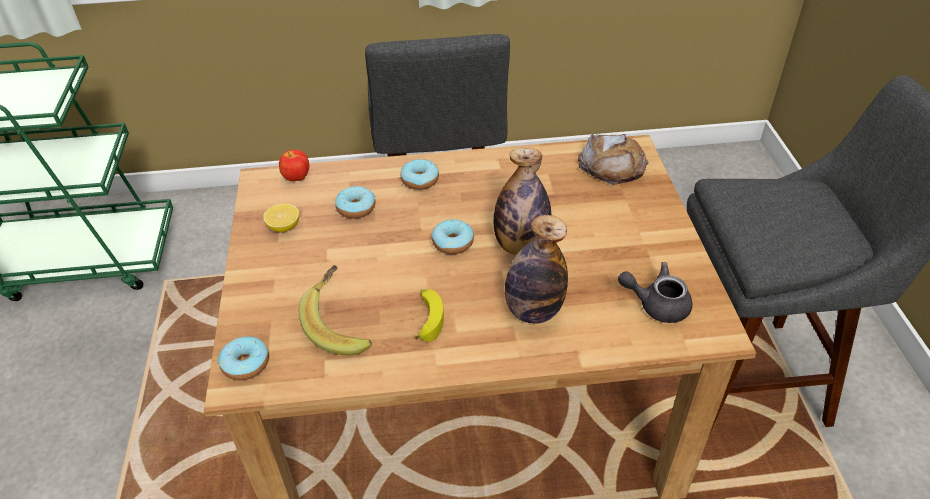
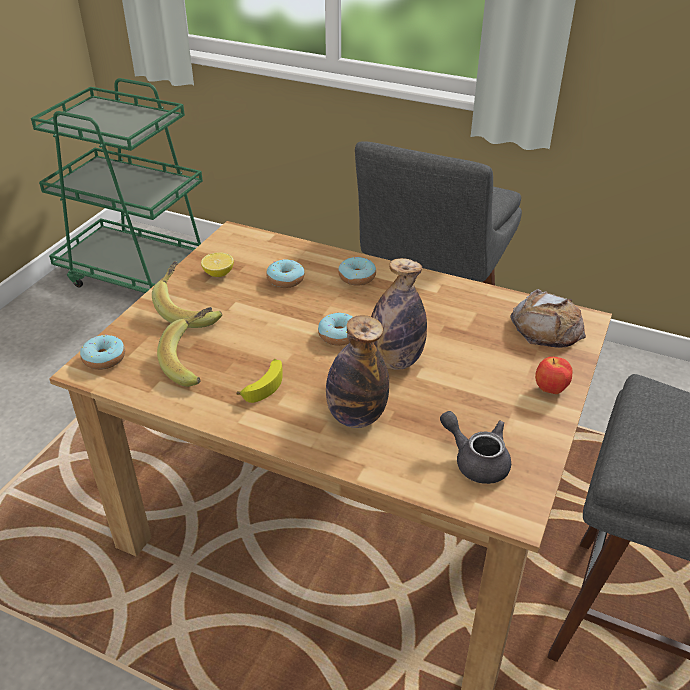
camera: 30 degrees right, 5 degrees down
(288, 276) = (190, 310): none -> banana
(296, 178) = (260, 242): apple -> apple (550, 390)

